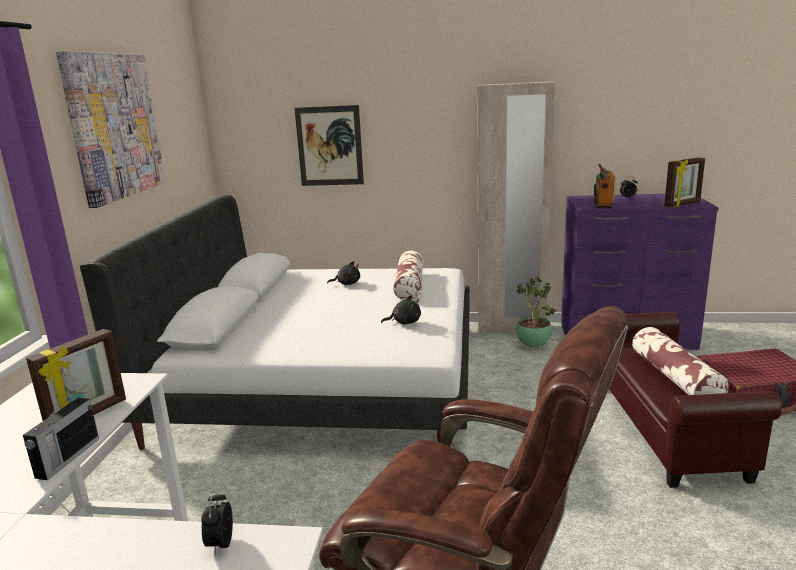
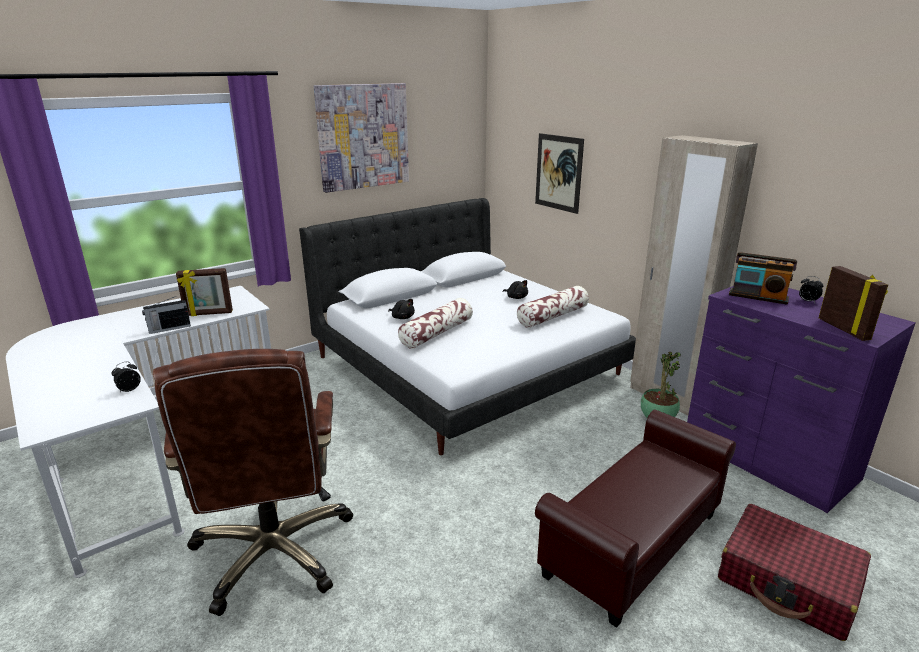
camera: 45 degrees right, 5 degrees up
(404, 322) = (484, 341): black plush toy -> black plush toy (402, 317)
(602, 203) = (758, 297): radio -> radio turned 120 degrees counterclockwise
(674, 377) = (634, 494): pillow -> pillow (437, 333)
(683, 204) = (844, 329): picture frame -> picture frame turned 120 degrees counterclockwise

